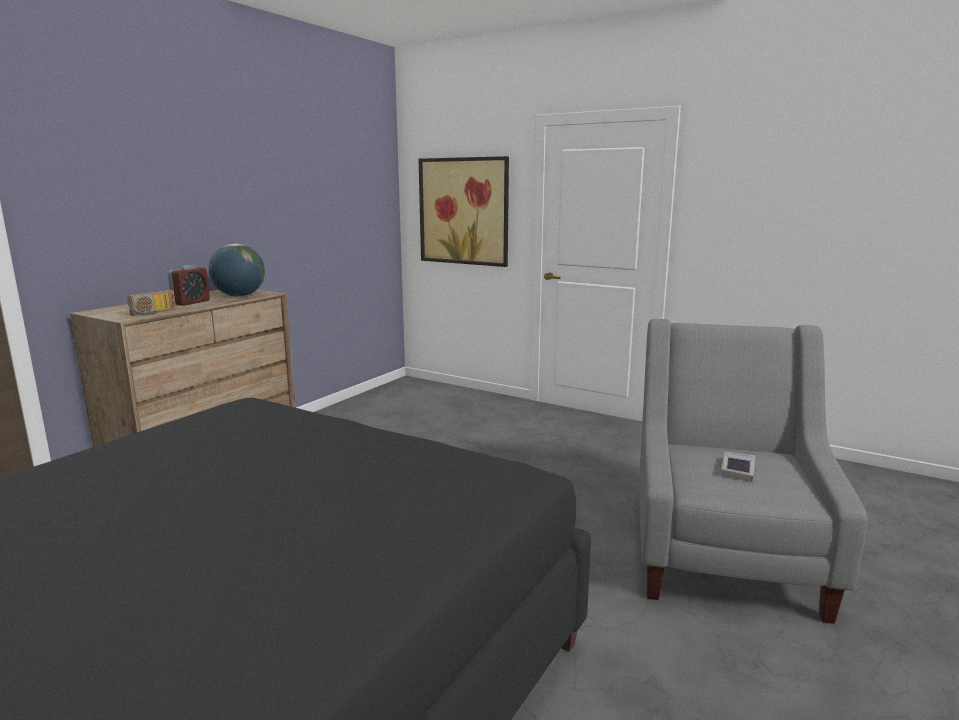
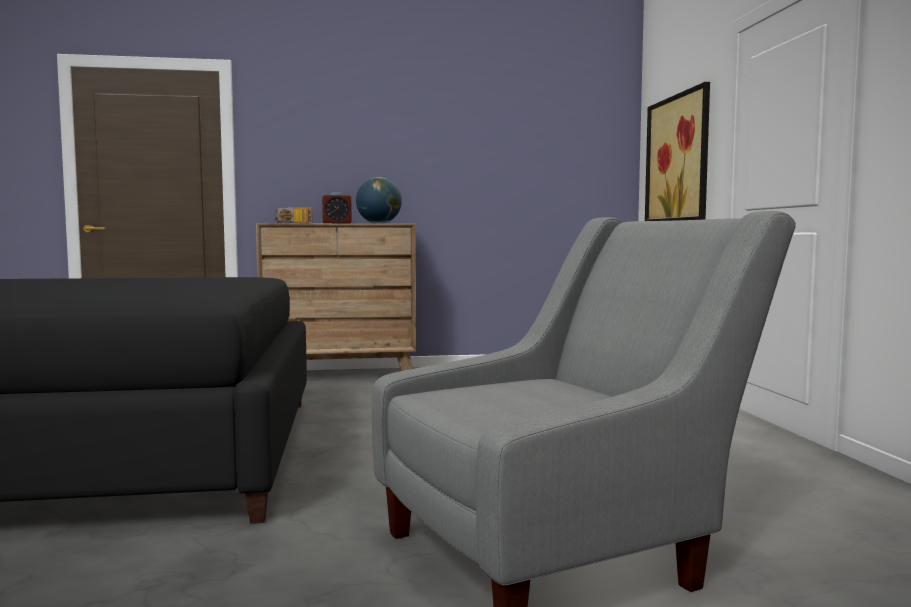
camera: 50 degrees right, 10 degrees down
(737, 469) = (525, 396): book -> none

